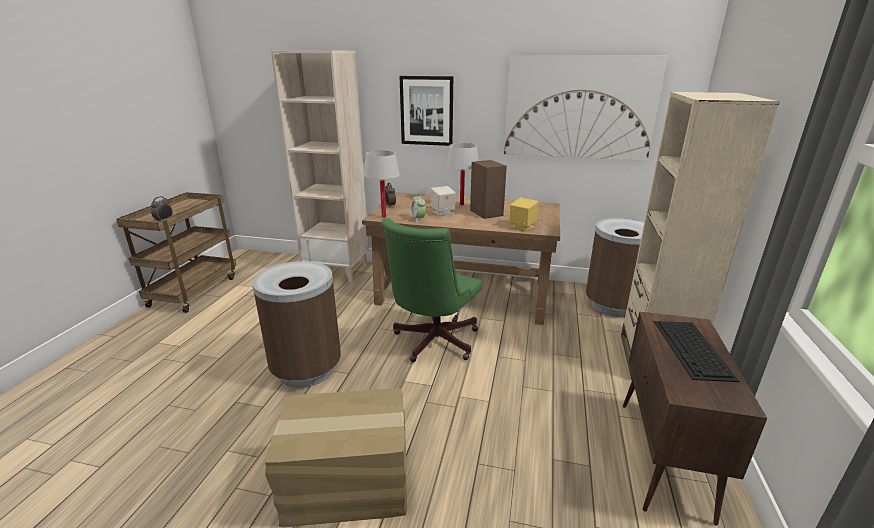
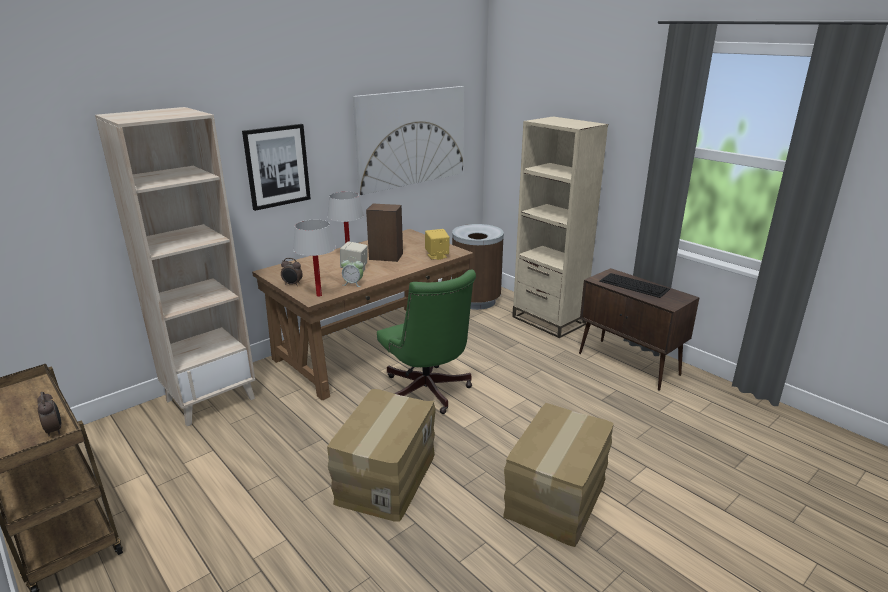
camera: 55 degrees left, 0 degrees up
(307, 369) = (385, 477): brown trash can -> cardboard box

